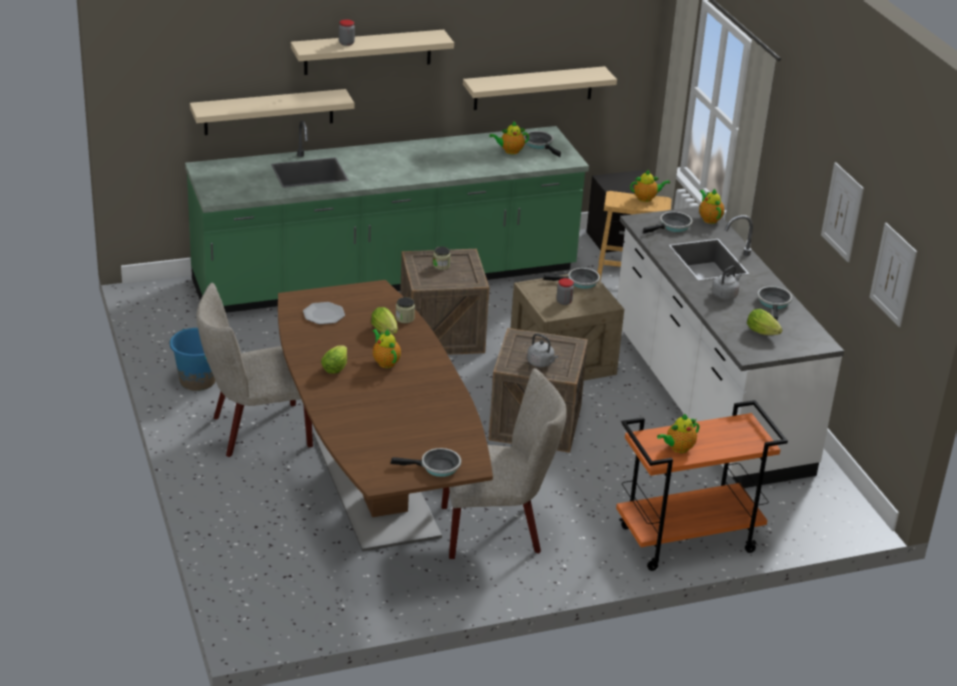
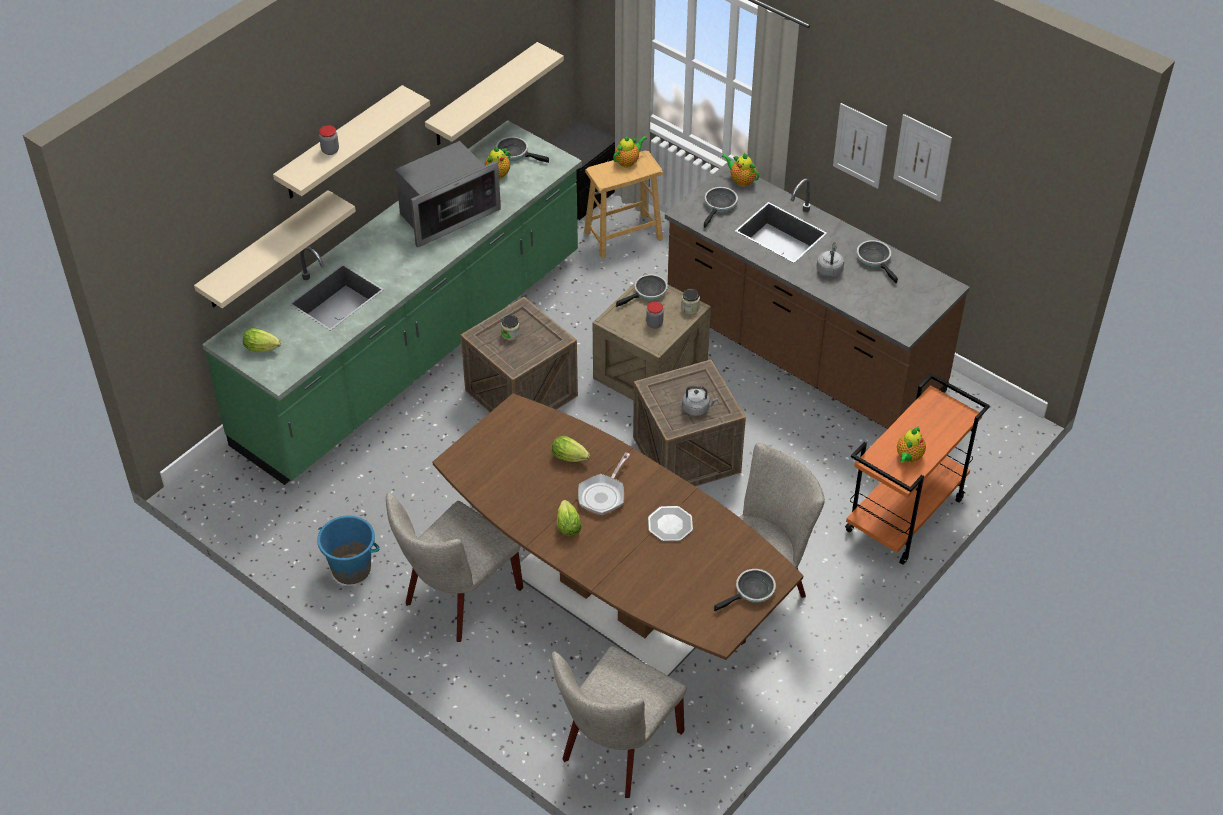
camera: 30 degrees left, 15 degrees up
(273, 576) = (617, 750): none -> beige chair
(323, 314) = (498, 466): plate -> plate (670, 524)
(385, 362) = (603, 494): teapot -> frying pan
(404, 318) = (573, 432): jar -> jar (690, 308)
(445, 158) = (446, 214): none -> microwave
(707, 401) = (802, 353): white counter -> brown counter
(764, 333) = (895, 300): lettuce -> lettuce (263, 348)
(893, 274) = (1010, 211): picture -> picture (860, 145)

